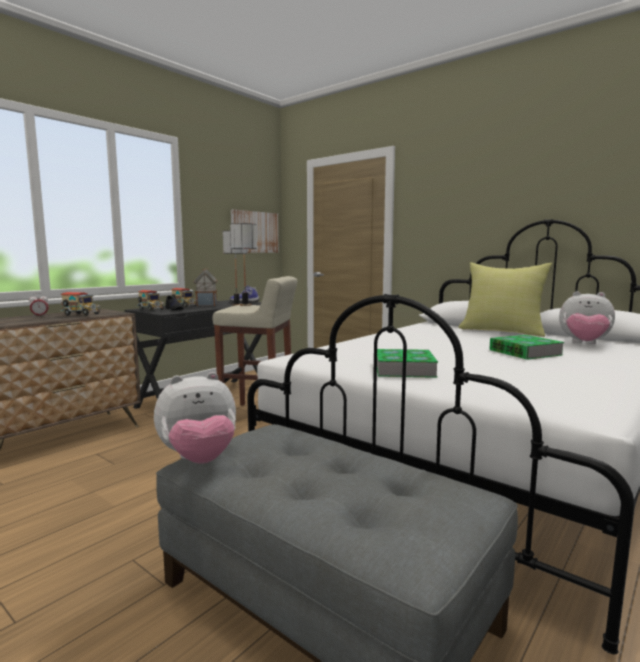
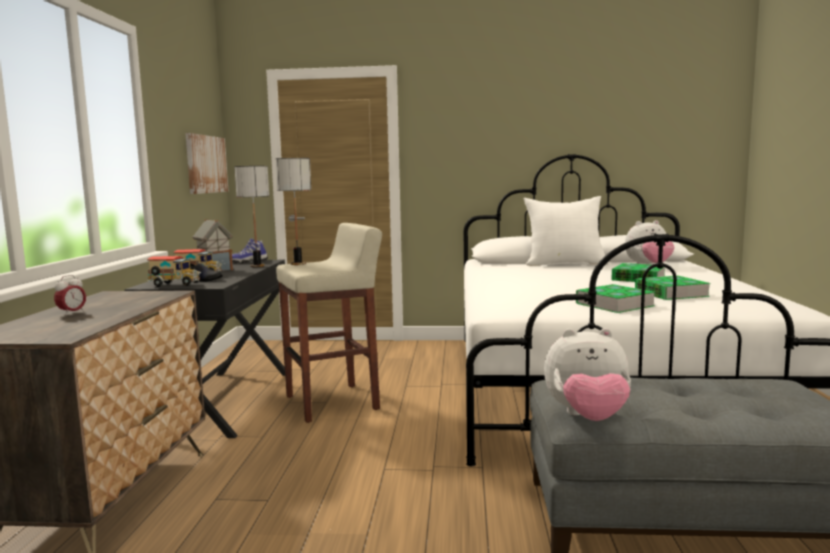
camera: 35 degrees left, 0 degrees up
(80, 315) = (128, 302): toy truck -> none
(199, 459) = (587, 417): plush toy -> plush toy turned 60 degrees clockwise
(502, 331) = (565, 264): yellow pillow -> white pillow
(502, 370) = (671, 293): none -> book

